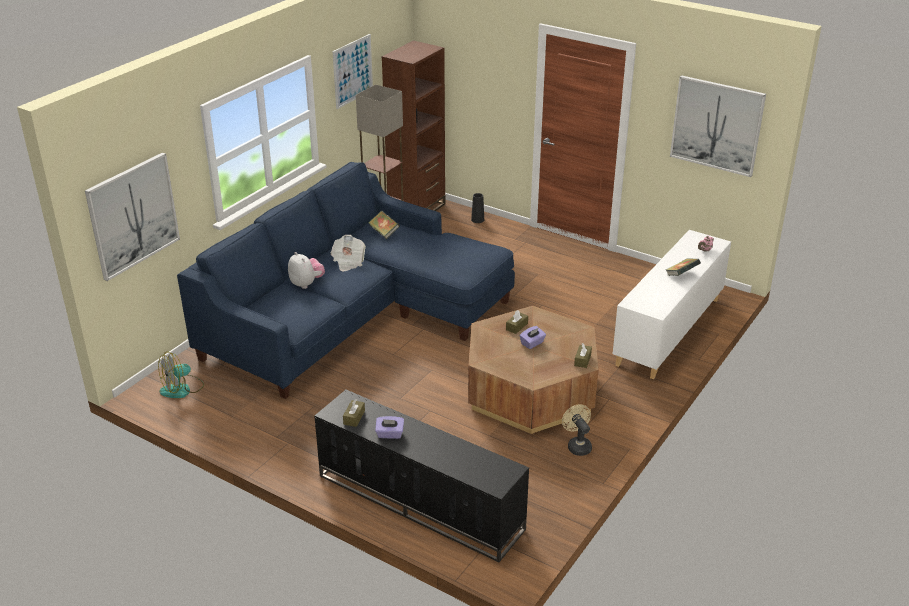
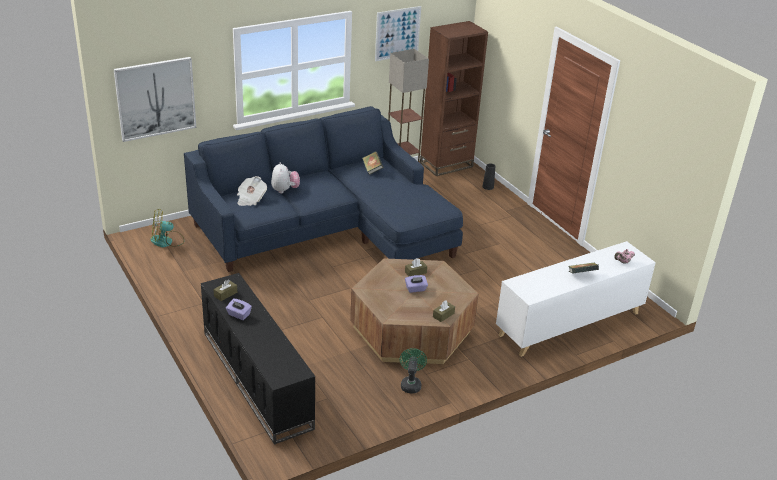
camera: 25 degrees right, 0 degrees up
(348, 262) = (327, 183): newspaper -> newspaper (250, 199)
(577, 445) = (411, 384): beige fan -> green fan
(716, 125) = (668, 152): picture -> none

